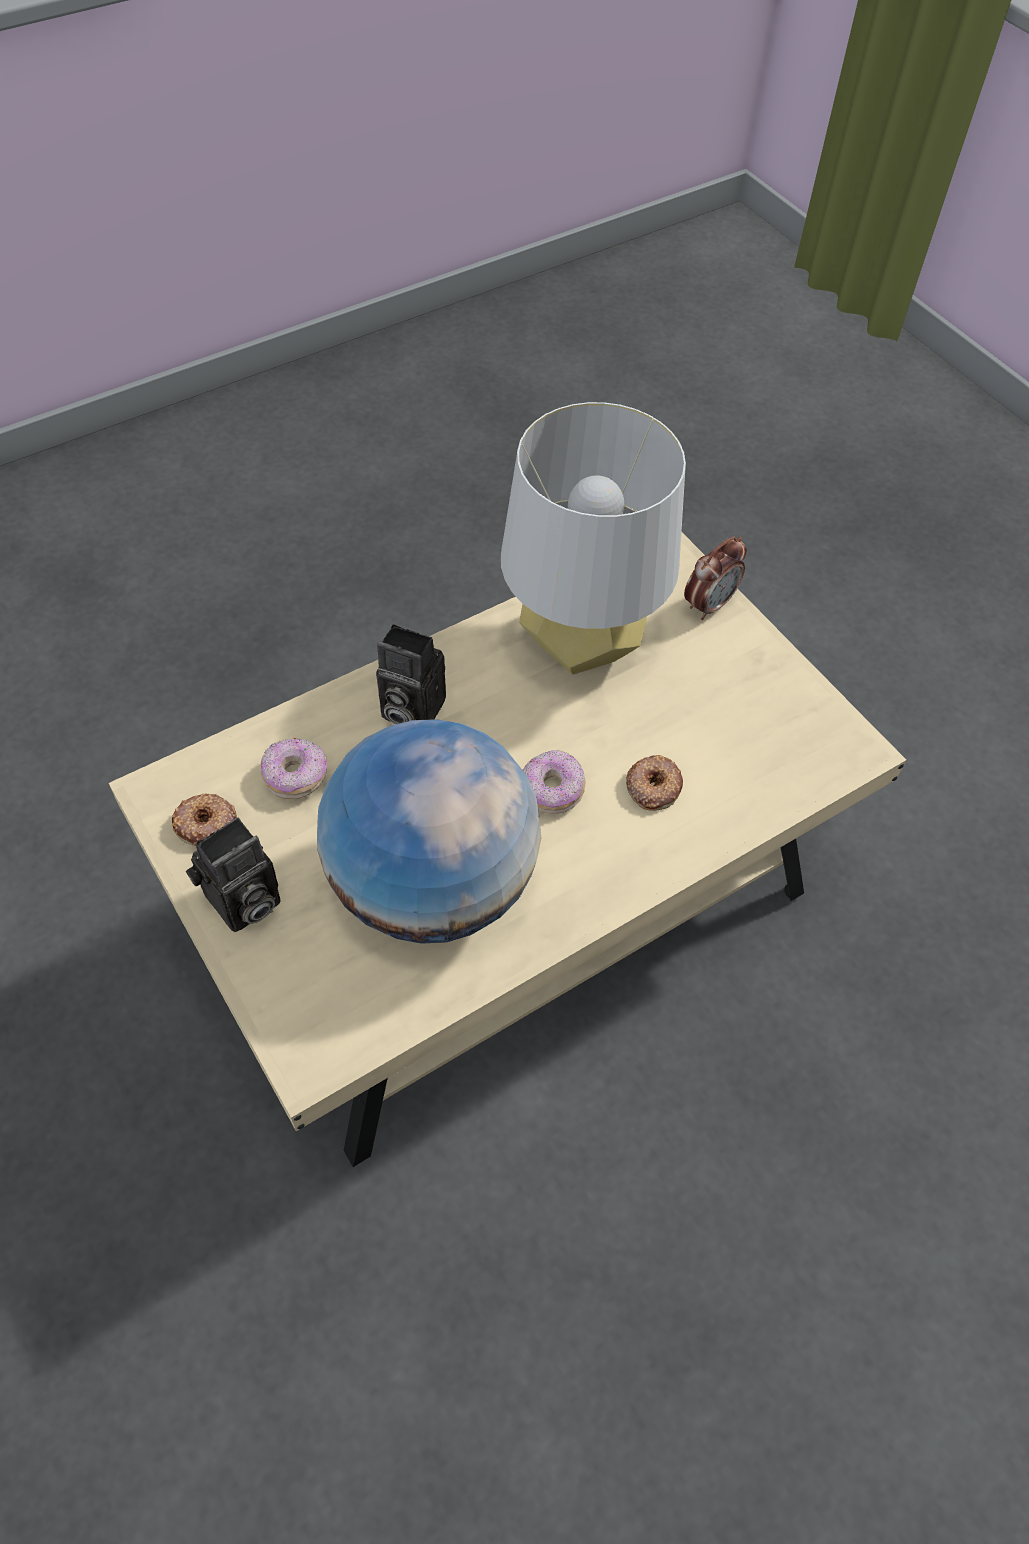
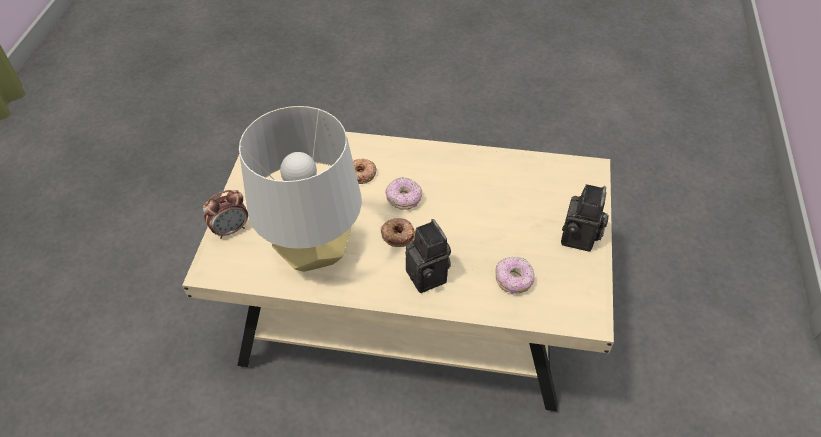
camera: 135 degrees left, 5 degrees down
(205, 824) = (575, 286): donut -> donut (398, 234)
(242, 905) = (580, 239): camera -> camera turned 105 degrees clockwise
(432, 884) = (491, 197): globe -> none
(709, 605) = (231, 229): alarm clock -> alarm clock turned 150 degrees clockwise

